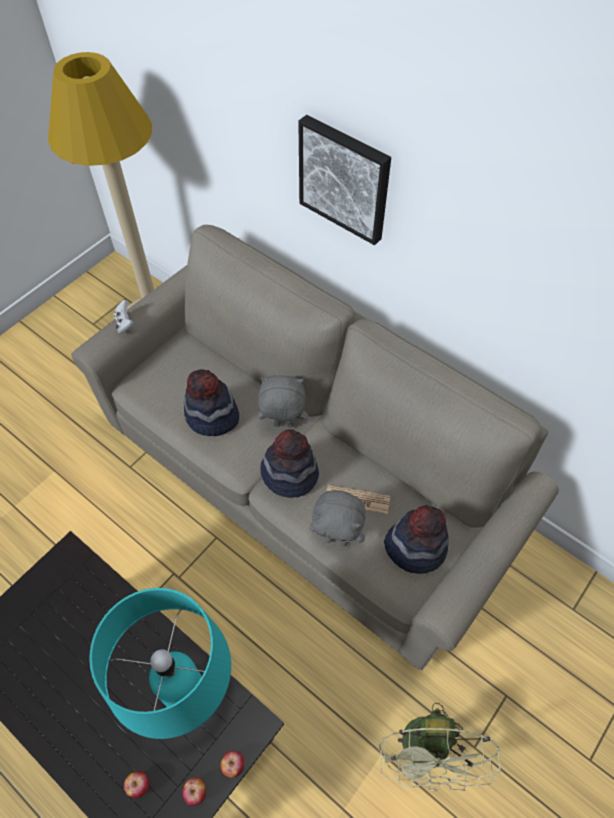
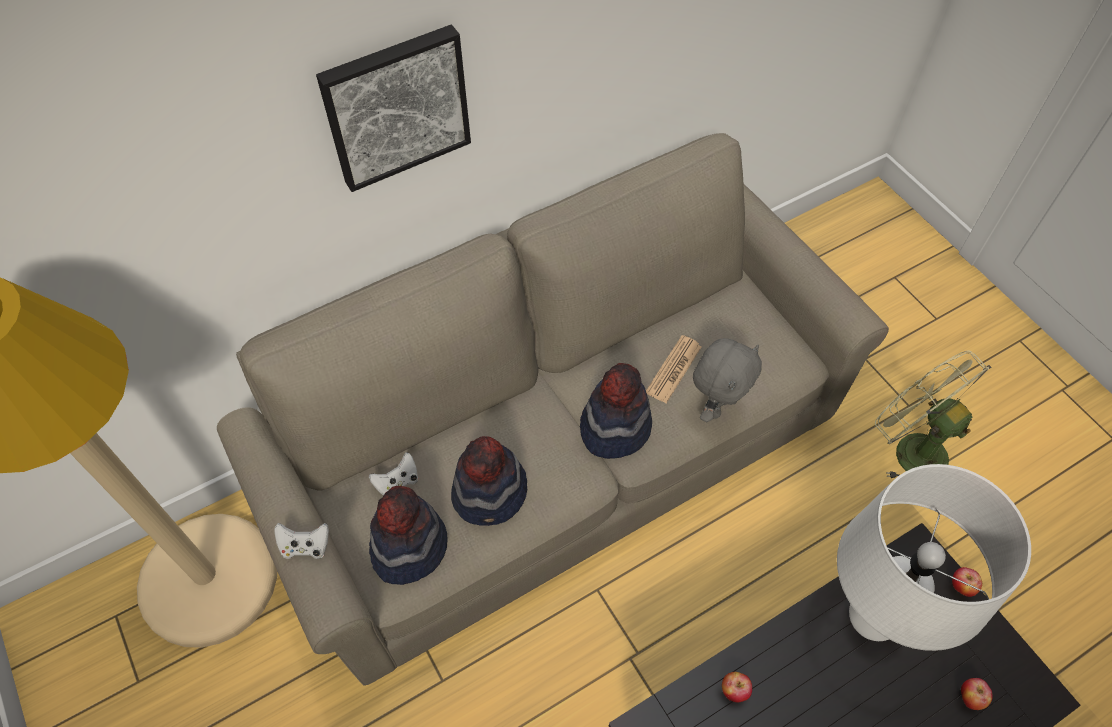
camera: 70 degrees left, 0 degrees up
(187, 693) = (871, 617): turquoise table lamp -> white table lamp
(196, 792) = (984, 635): apple -> apple (734, 691)
(203, 365) = (397, 482): none -> white game controller
(283, 425) = (539, 415): grey plush toy -> none
(415, 547) = (748, 335): hat -> hat (408, 547)
(428, 756) = (910, 449): green fan -> green fan turned 150 degrees counterclockwise

